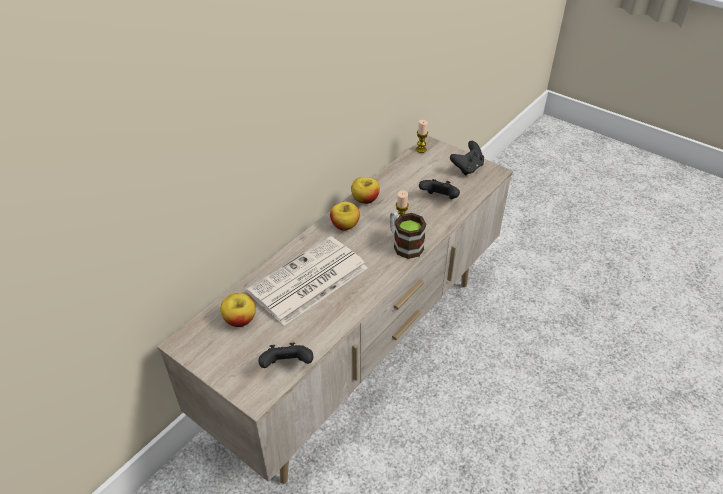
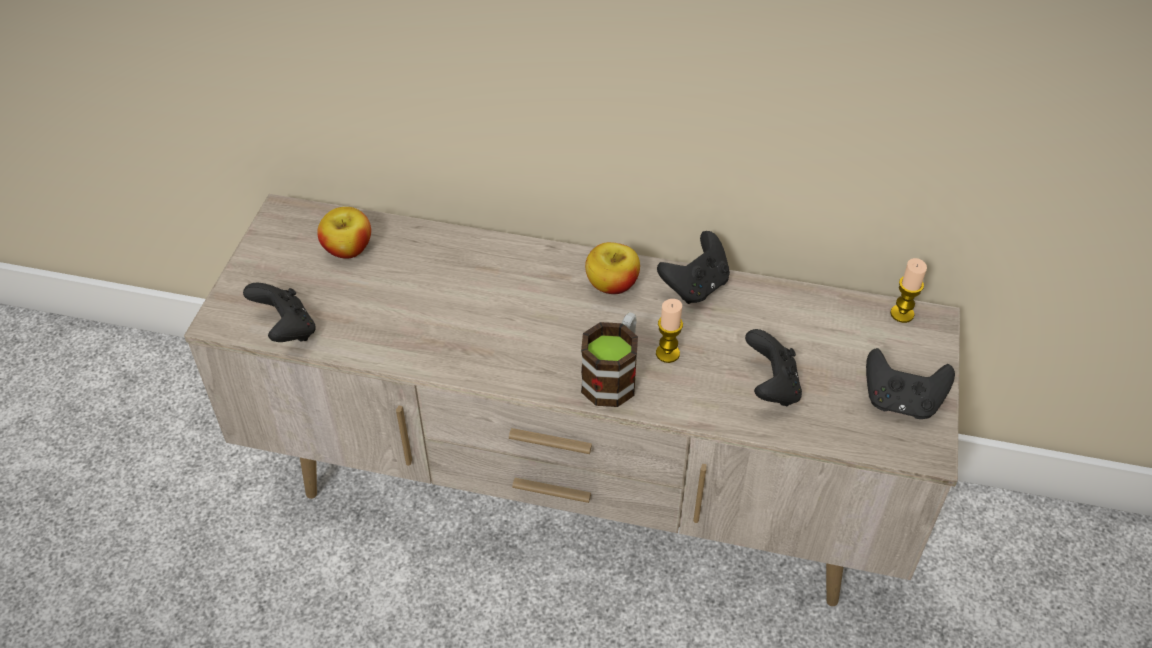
camera: 65 degrees right, 5 degrees up
(307, 281) = (459, 289): newspaper -> none
(365, 199) = (695, 286): apple -> black game controller

